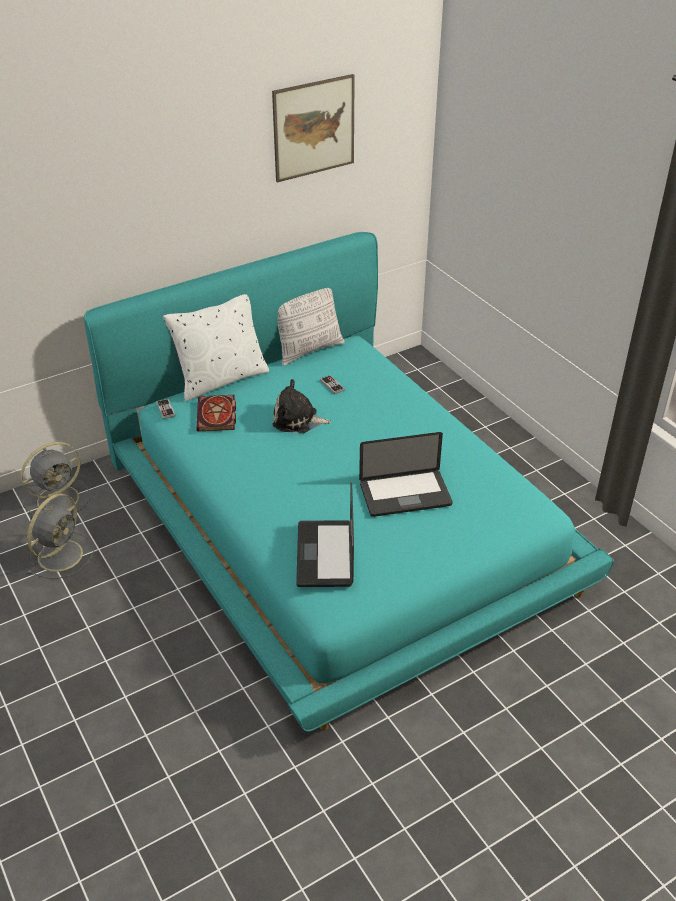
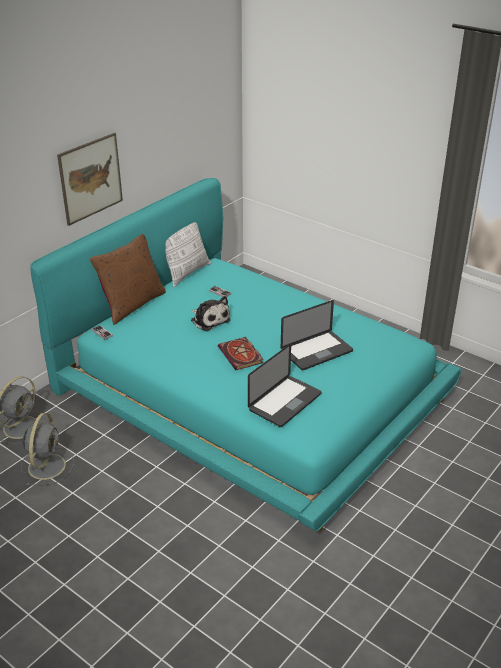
camera: 20 degrees left, 5 degrees down
(217, 416) = (146, 329): book -> book (242, 356)
(221, 379) = (132, 304): white pillow -> brown pillow
(298, 420) = (209, 320): plush toy -> plush toy turned 120 degrees counterclockwise
(314, 128) = (170, 101): picture -> picture (90, 178)
(325, 555) = (285, 402): laptop -> laptop turned 120 degrees counterclockwise

